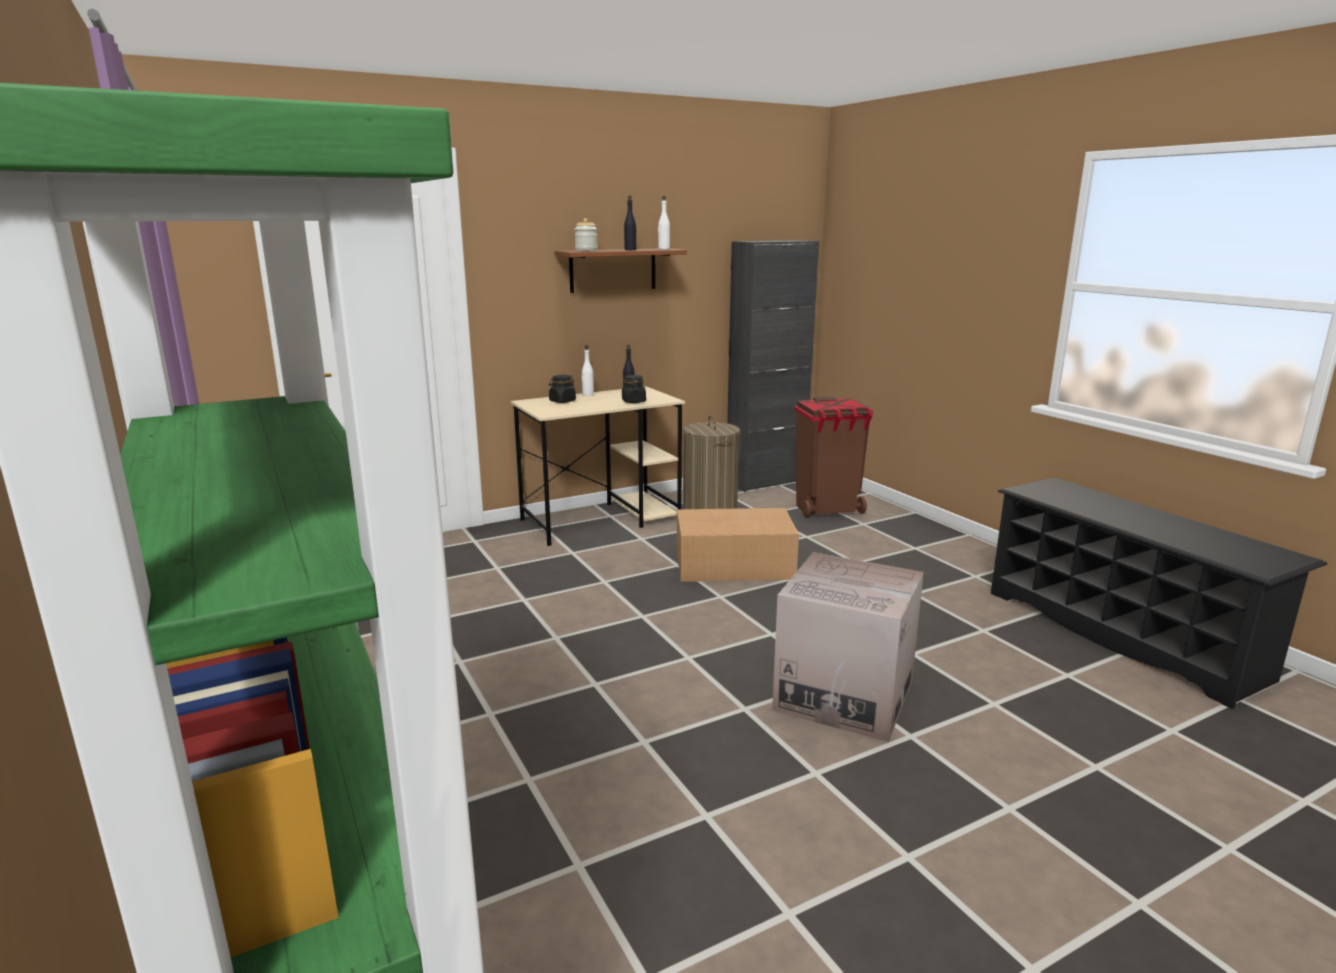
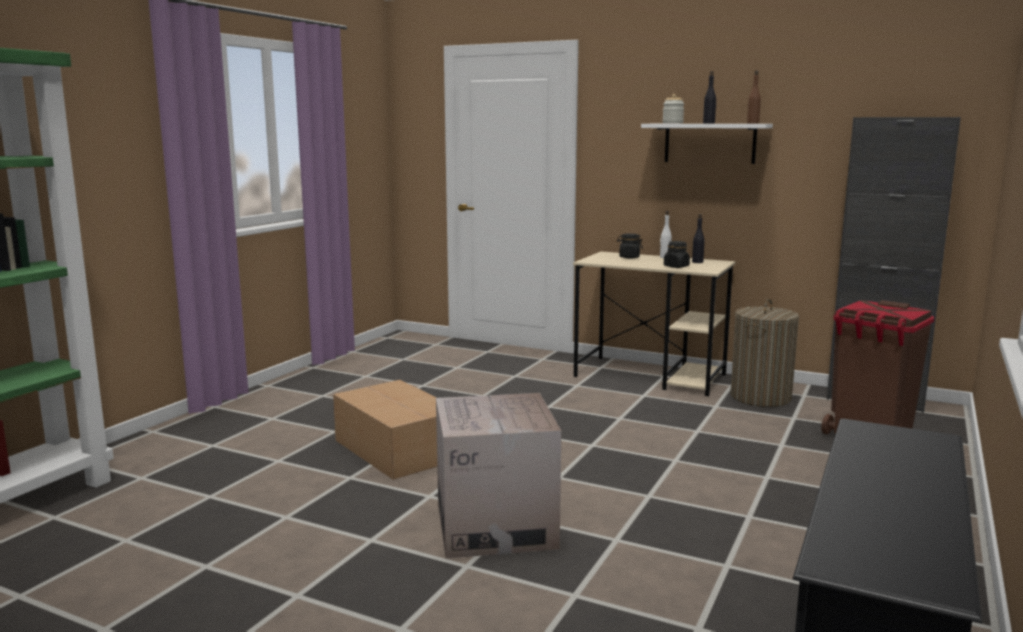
camera: 55 degrees right, 5 degrees down
(613, 270) = (709, 143): brown shelf -> white shelf
(663, 249) = (752, 123): white bottle -> brown bottle
(732, 565) = (658, 434): cardboard box -> cardboard box (397, 448)

